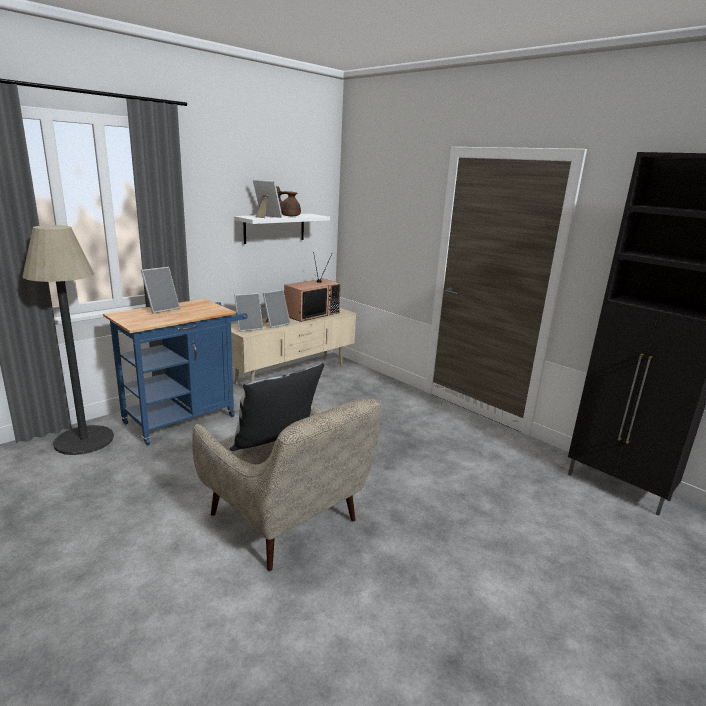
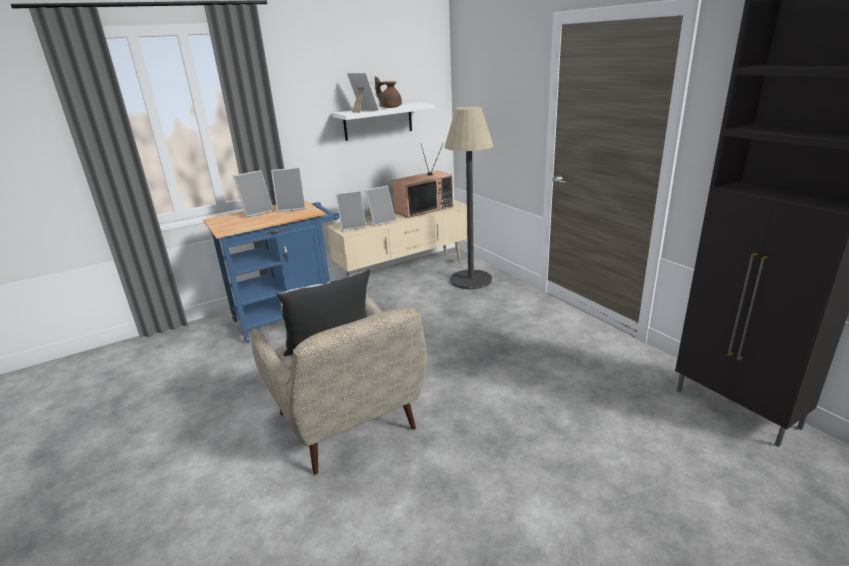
camera: 15 degrees right, 5 degrees up
(84, 440) = (196, 336): floor lamp -> floor lamp (470, 280)
(198, 306) = (292, 208): none -> picture frame

